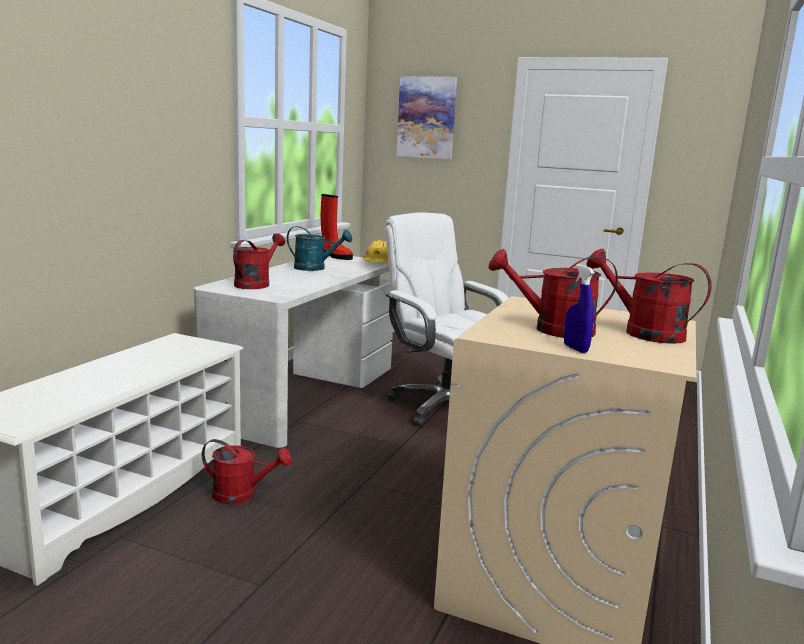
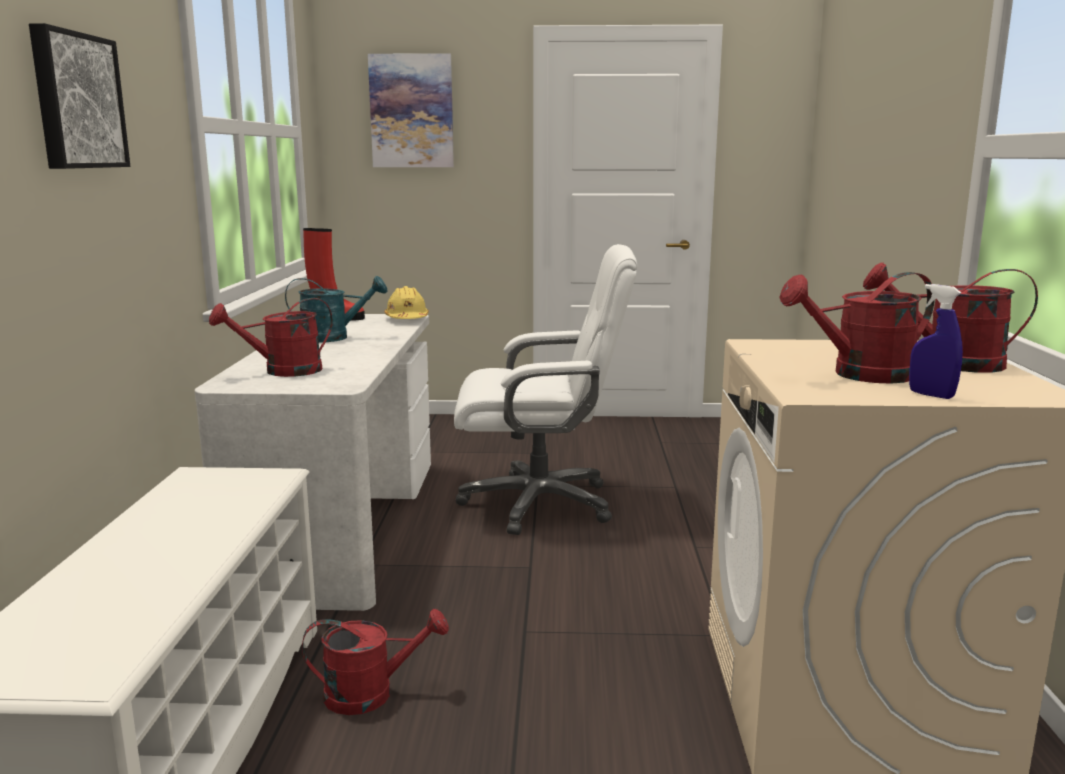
camera: 20 degrees left, 0 degrees up
(134, 105) = (76, 101): none -> picture
(256, 284) = (283, 371): red watering can -> red watering can turned 120 degrees counterclockwise
(445, 407) = (540, 503): white office chair -> white office chair turned 150 degrees clockwise

